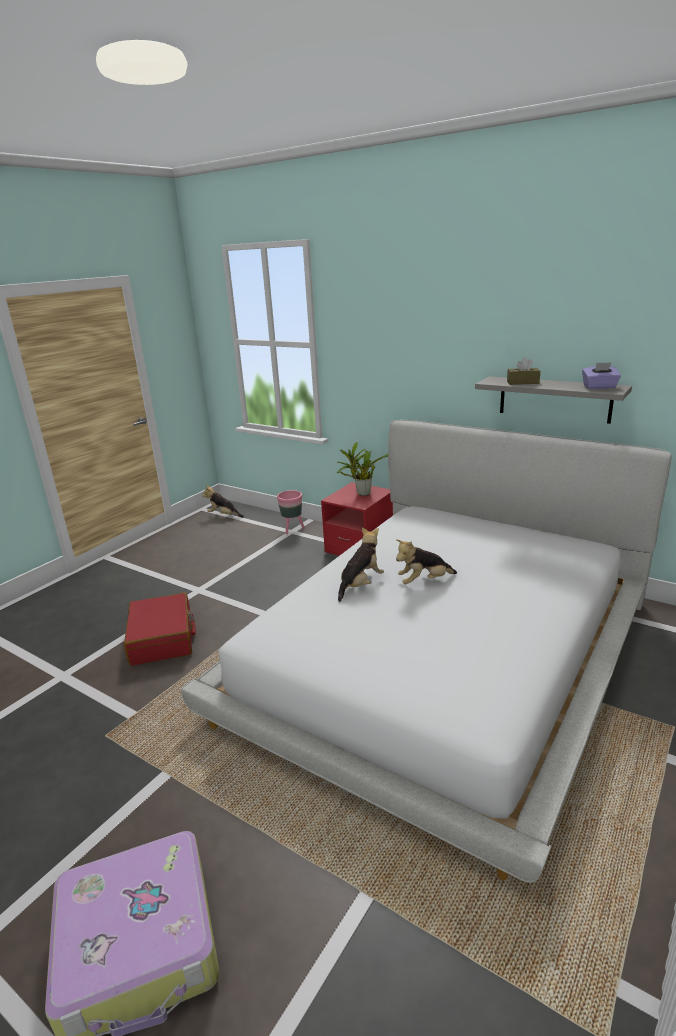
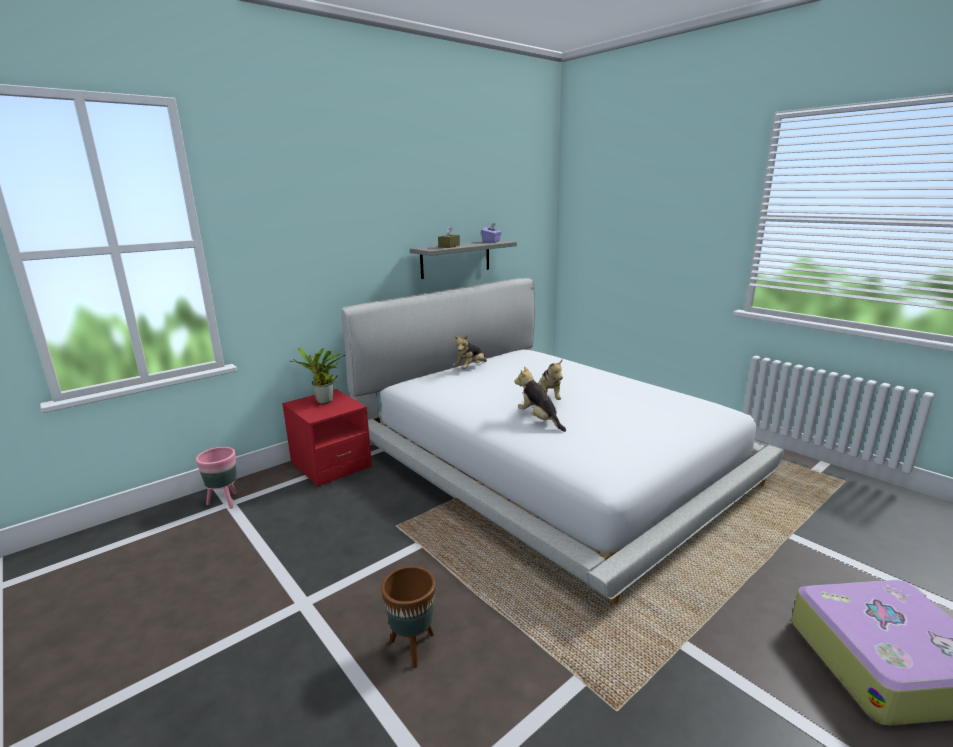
camera: 75 degrees left, 5 degrees down
(162, 639) = (412, 647): red suitcase -> brown planter
(224, 515) = (74, 561): plush toy -> plush toy (470, 368)

